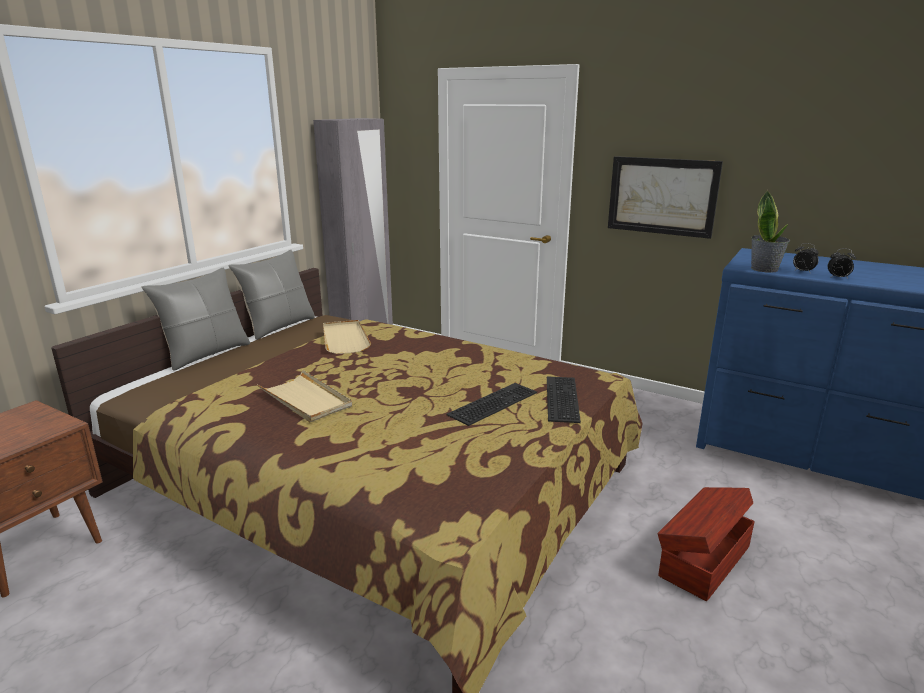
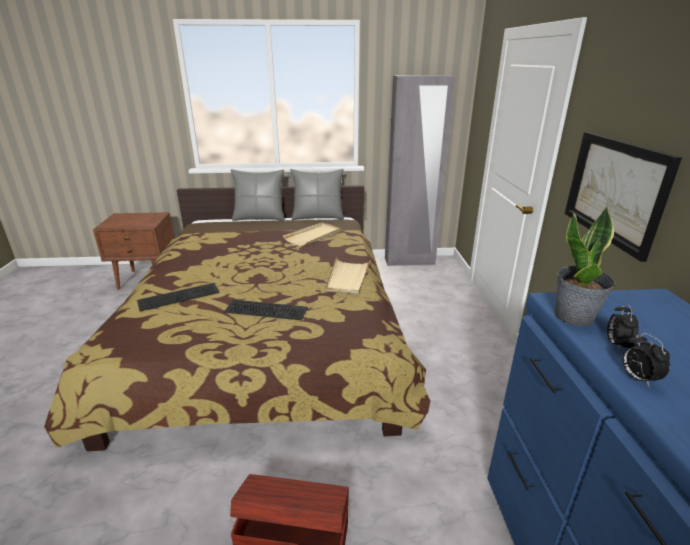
camera: 55 degrees right, 5 degrees up
(305, 399) = (219, 257): beige tray -> beige tray (347, 278)
(560, 398) = (302, 332): keyboard -> keyboard (179, 295)

